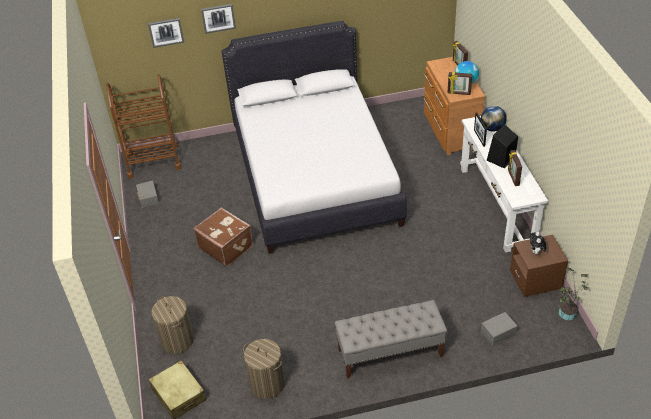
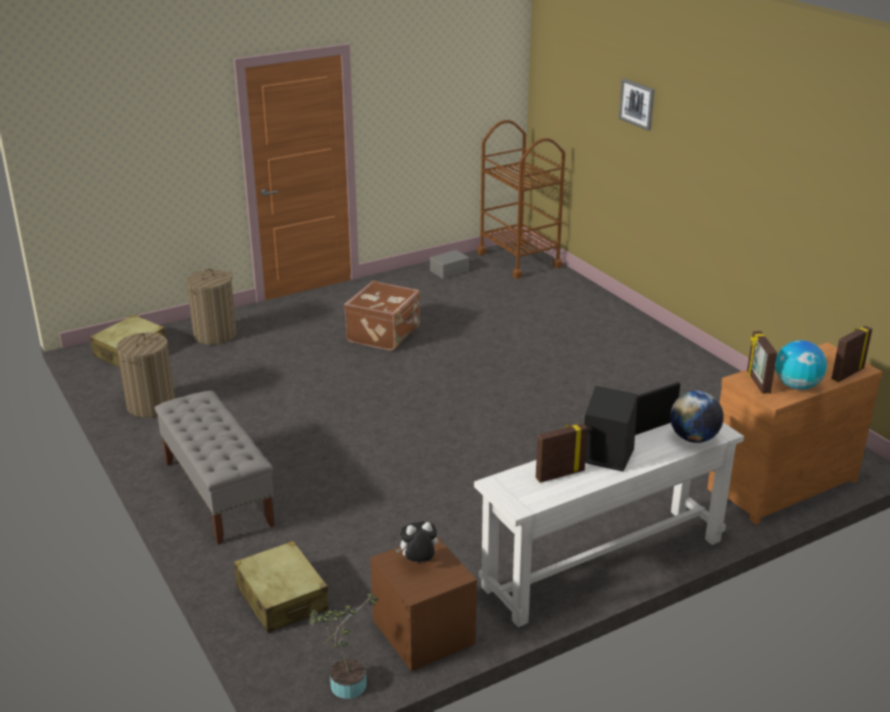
camera: 70 degrees right, 15 degrees down
(166, 32) = (588, 93): picture -> none
(314, 176) = (563, 372): white bed -> none
(497, 332) = (282, 598): grey storage box -> beige suitcase

